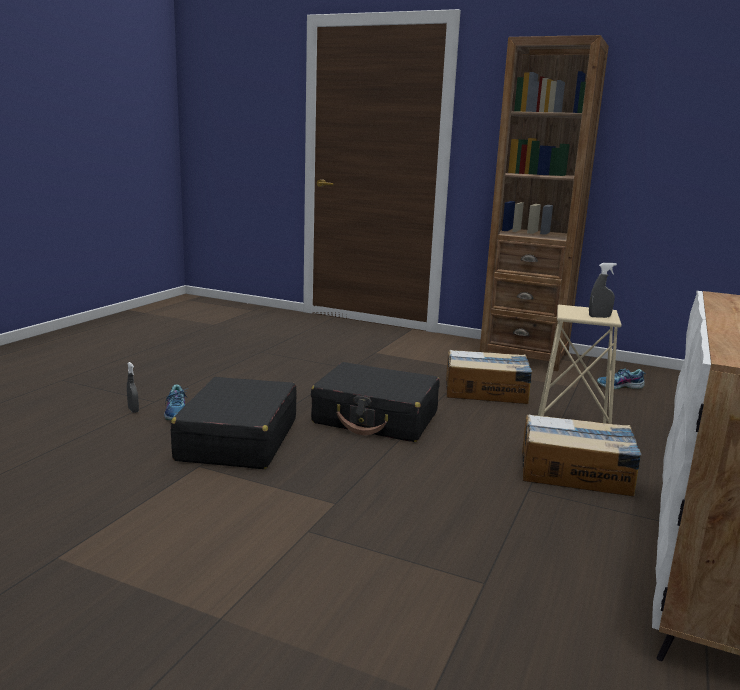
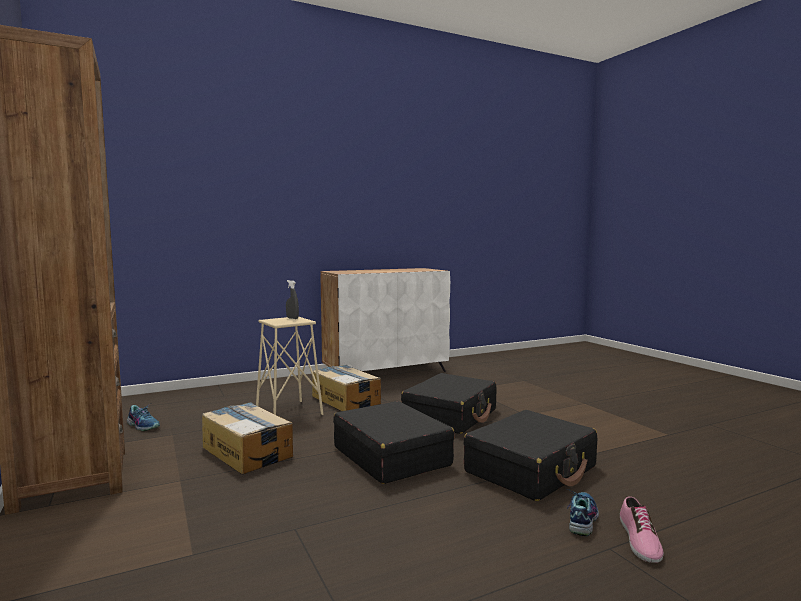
camera: 140 degrees left, 10 degrees down
(133, 410) = (638, 540): grey spray bottle -> shoe
(404, 489) = (450, 416): none -> black suitcase

